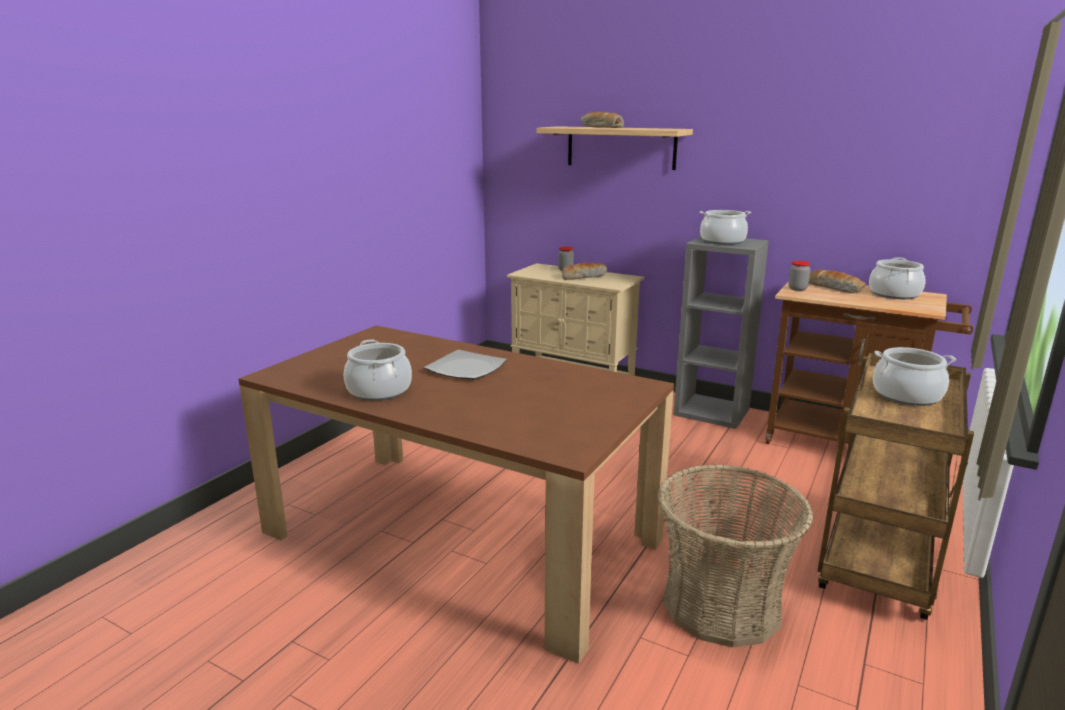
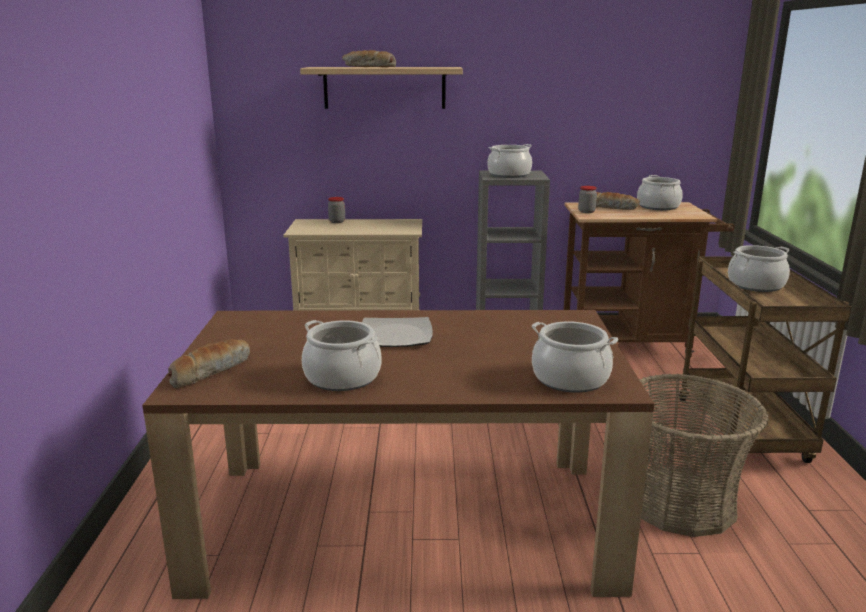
camera: 30 degrees left, 0 degrees up
(545, 434) = (570, 379): none -> cooking pot
(583, 277) = (367, 226): bread -> bread (210, 371)

